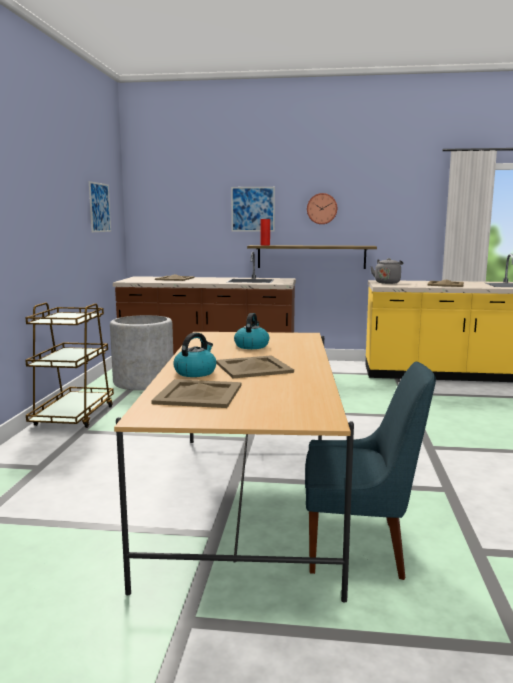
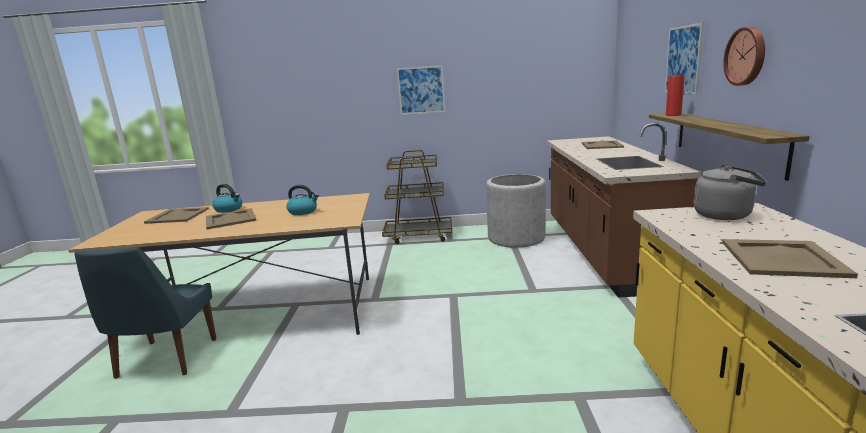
camera: 85 degrees right, 5 degrees up
(99, 207) = (543, 67): picture -> picture (421, 90)

